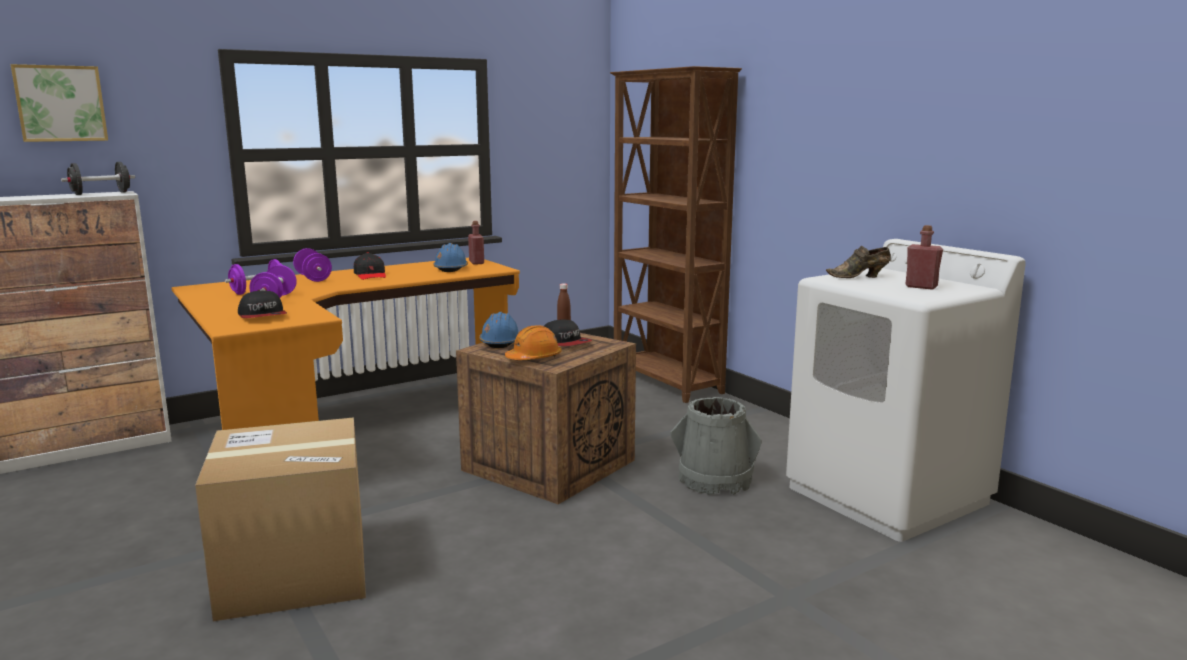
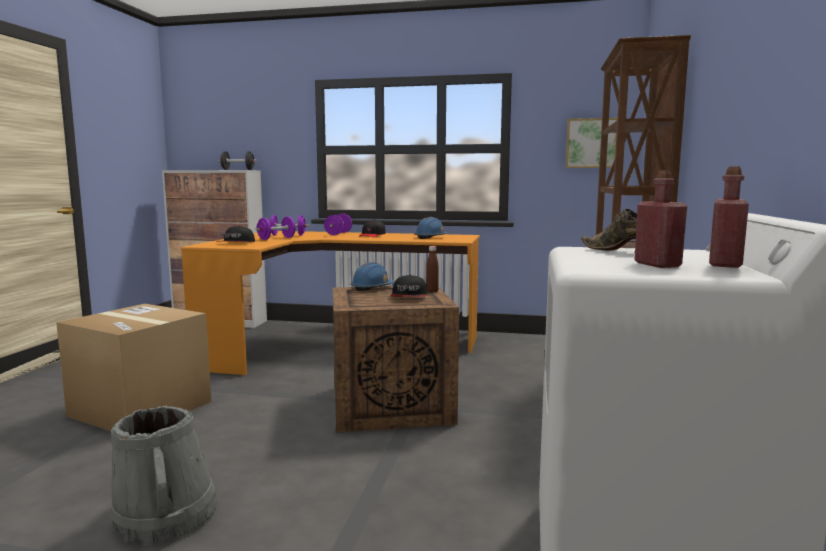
camera: 45 degrees right, 5 degrees down
(60, 103) = (232, 118): picture -> picture (591, 143)
(476, 263) = (462, 237): red bottle -> red bottle (725, 264)
(534, 358) = (355, 300): orange hard hat -> none
(714, 480) = (487, 467): grey bucket -> grey bucket (166, 516)

